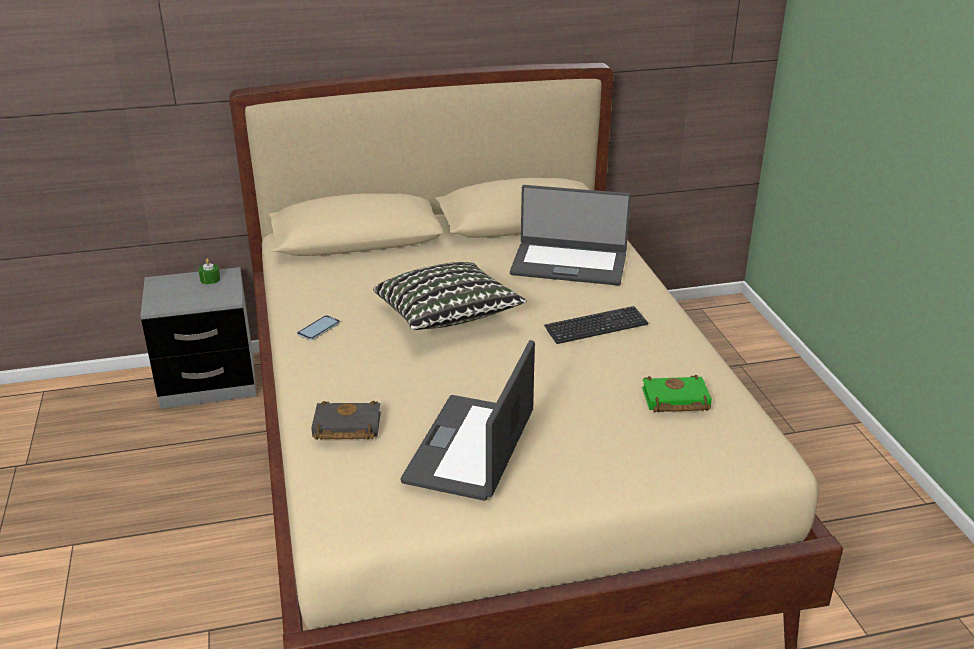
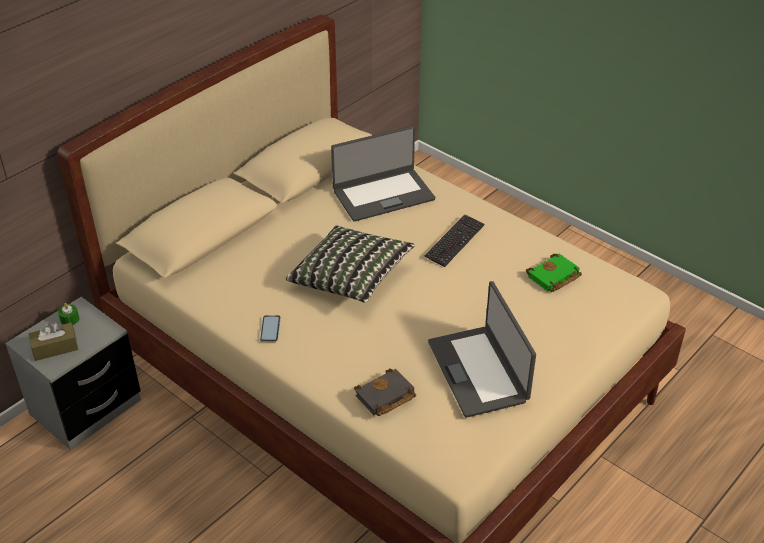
camera: 35 degrees left, 10 degrees up
(173, 295) = (55, 348): none -> brown tissue box

